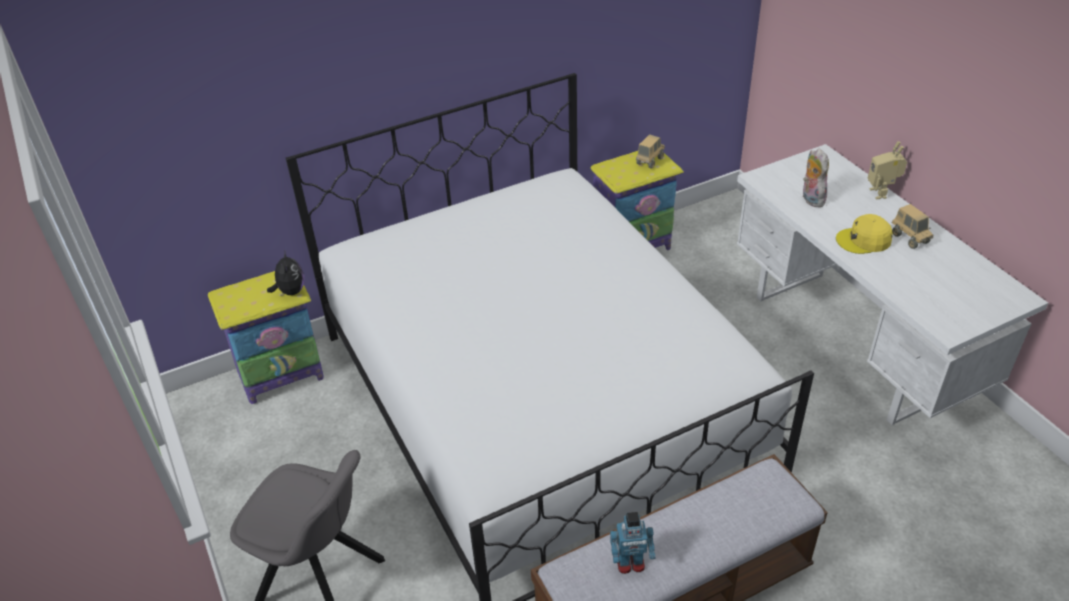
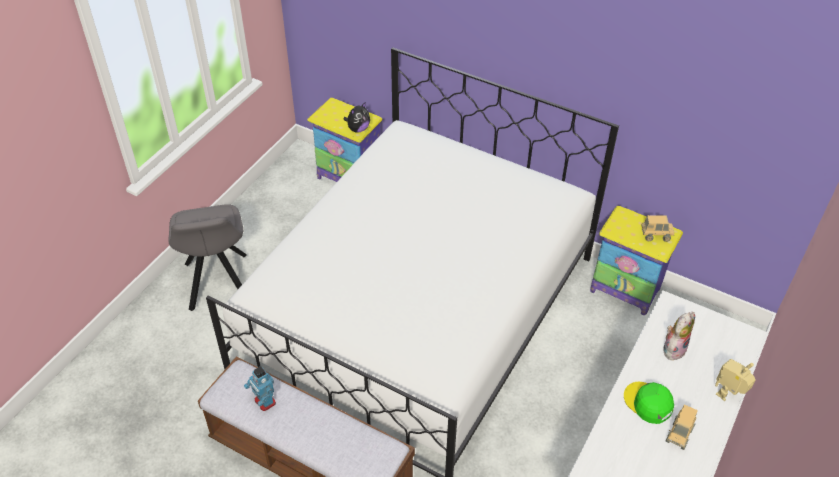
camera: 55 degrees right, 5 degrees up
(864, 240) = (648, 403): yellow cap -> green cap

